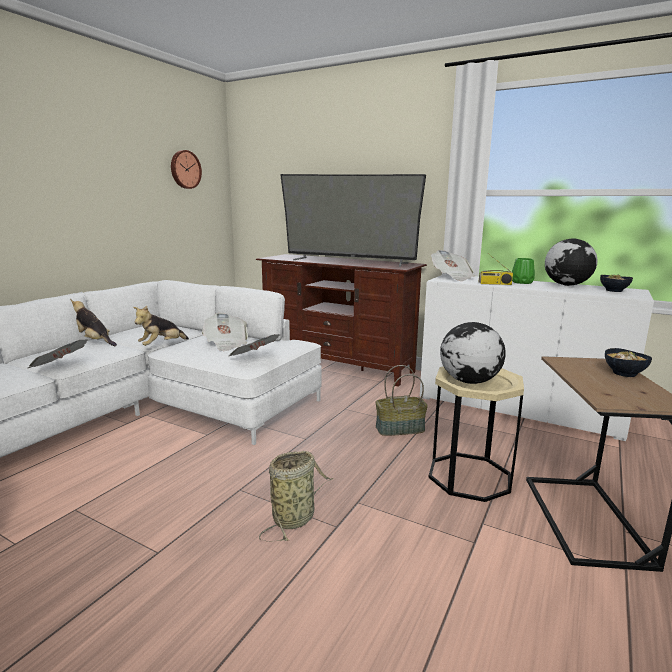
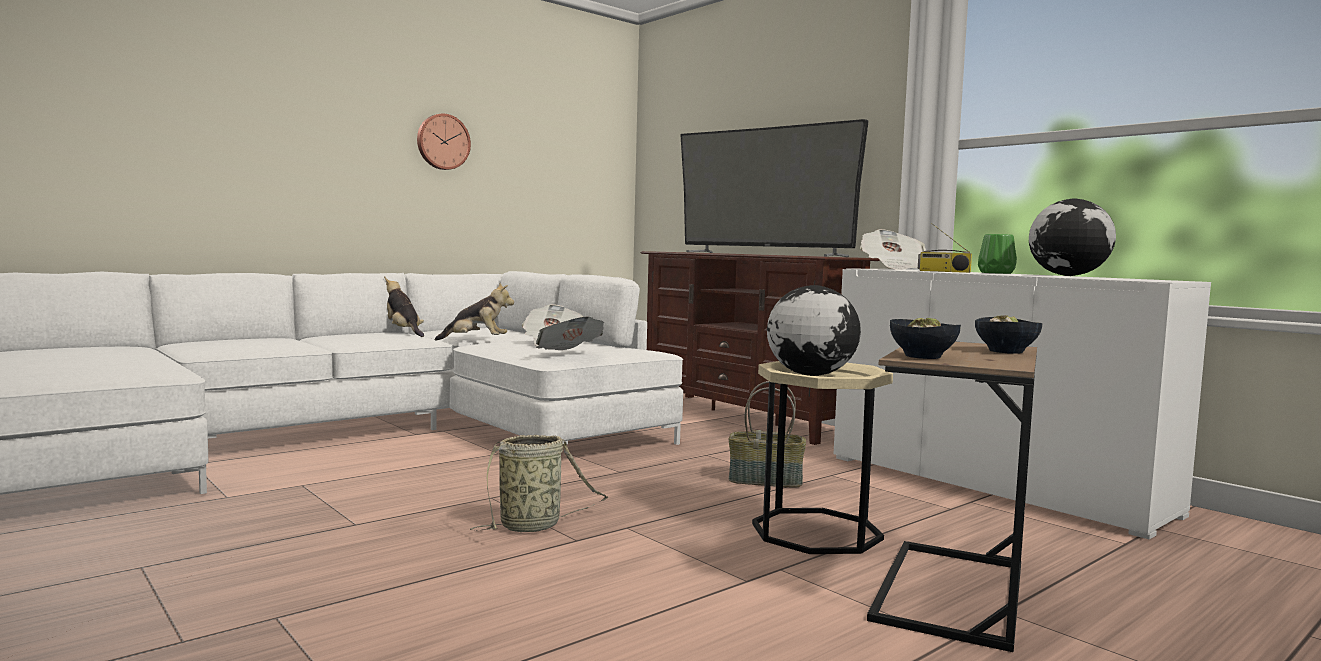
camera: 20 degrees right, 10 degrees down
(60, 368) = (343, 343): newspaper -> none
(162, 345) = (476, 341): plush toy -> plush toy turned 150 degrees counterclockwise
(185, 169) = (566, 135): wall clock -> wall clock (442, 142)
(613, 290) = (1134, 279): bowl -> bowl (922, 356)

